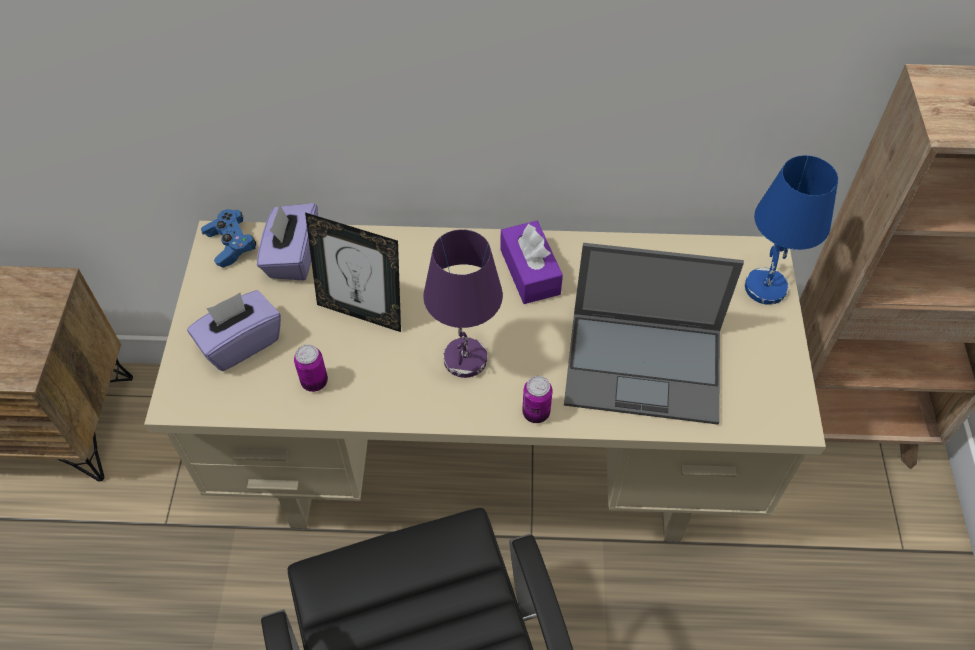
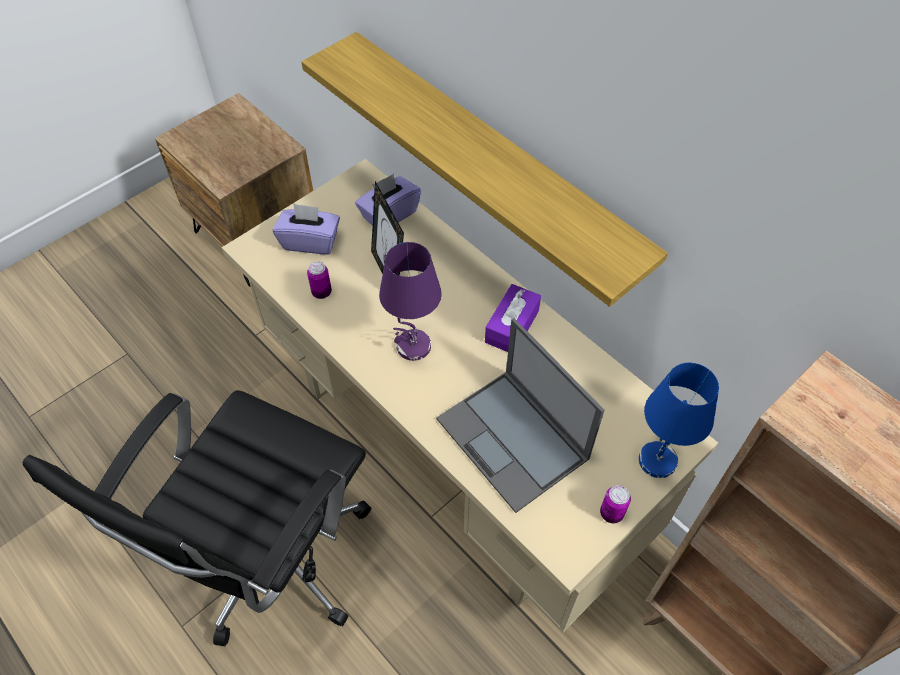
camera: 45 degrees right, 0 degrees up
(231, 244) = (365, 184): blue game controller -> none
(416, 111) = (493, 162): none -> shelf
(536, 413) = (416, 410): can -> can (611, 513)

